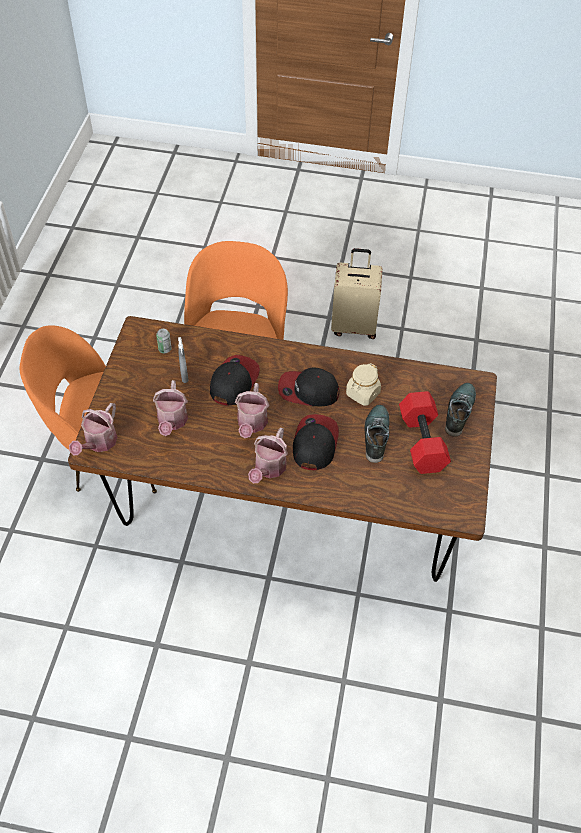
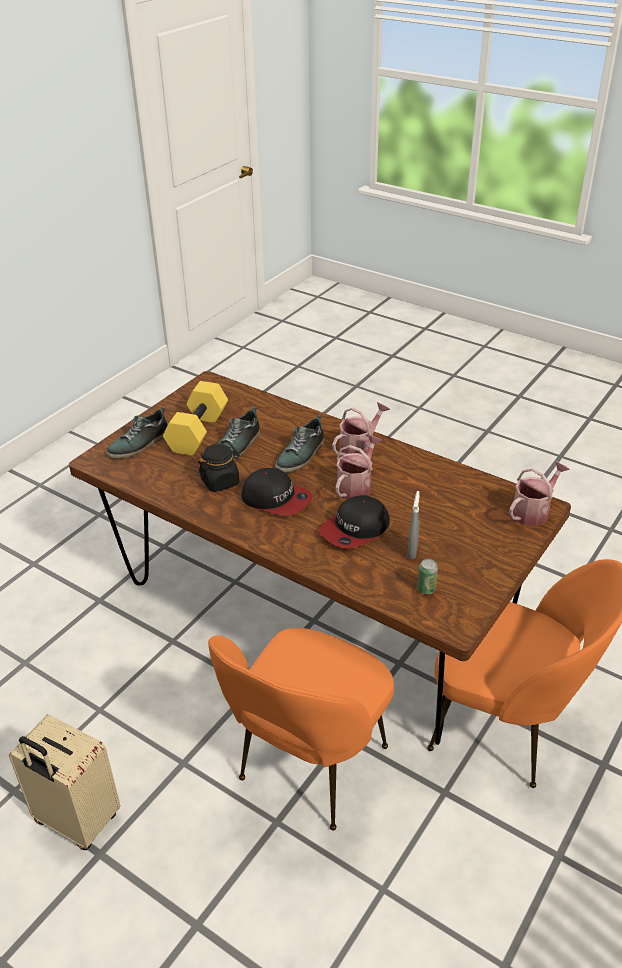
camera: 155 degrees left, 15 degrees down
(172, 422) = (444, 509): watering can -> none
(314, 443) = (301, 455): cap -> shoe
(362, 394) = (220, 482): beige jar -> black jar
(420, 441) = (198, 432): red dumbbell -> yellow dumbbell

